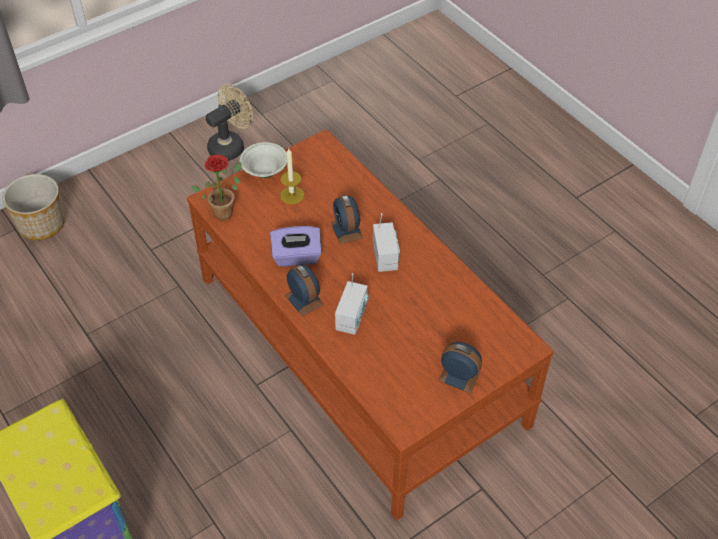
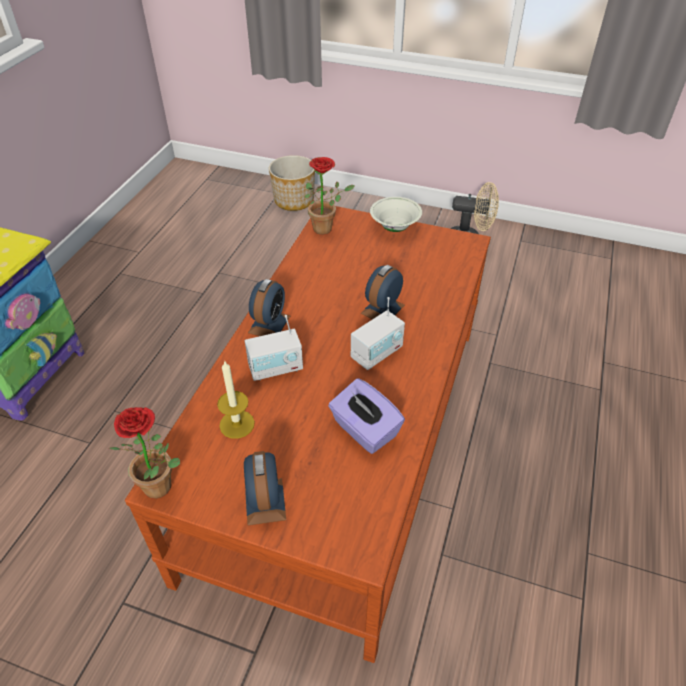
camera: 55 degrees right, 5 degrees down
(292, 195) = (386, 255): candle -> candle (237, 424)
(297, 257) = (316, 294): purple tissue box -> purple tissue box (364, 430)
(408, 425) = (163, 487): none -> potted plant

